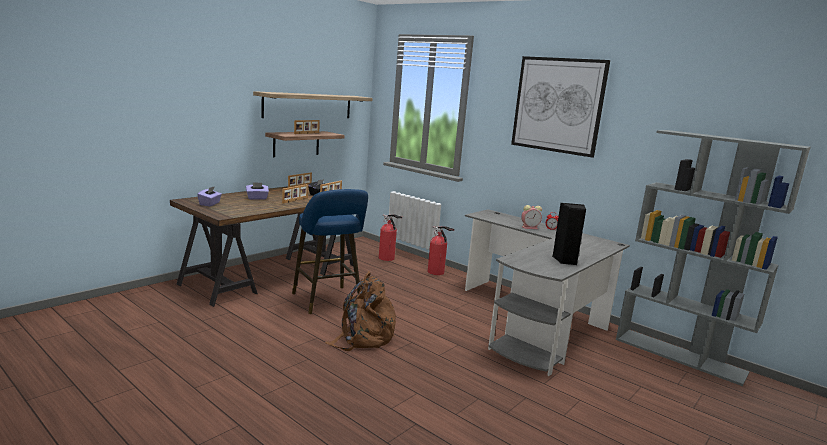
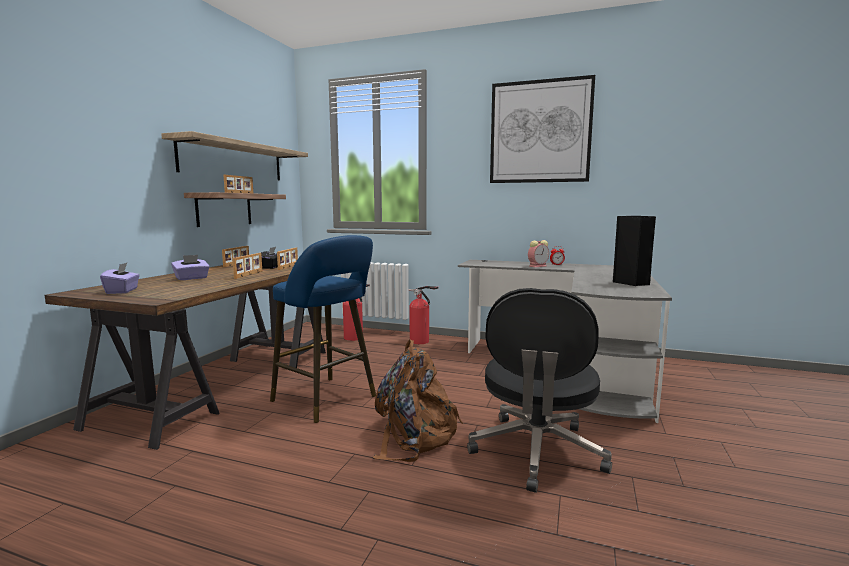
camera: 20 degrees left, 5 degrees down
(432, 368) = (536, 452): none -> black office chair
(680, 355) = (721, 369): grey bookcase -> none

